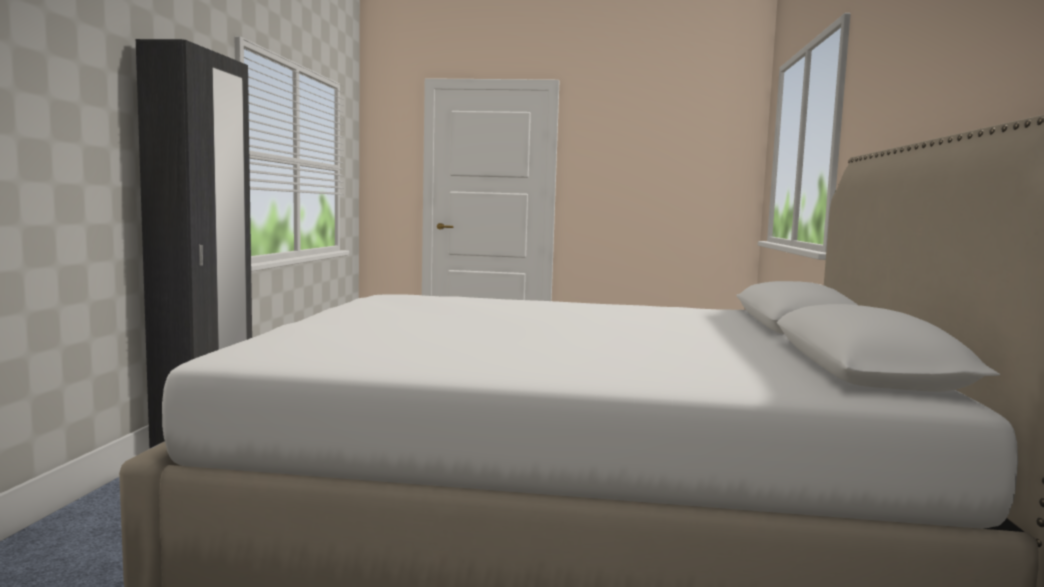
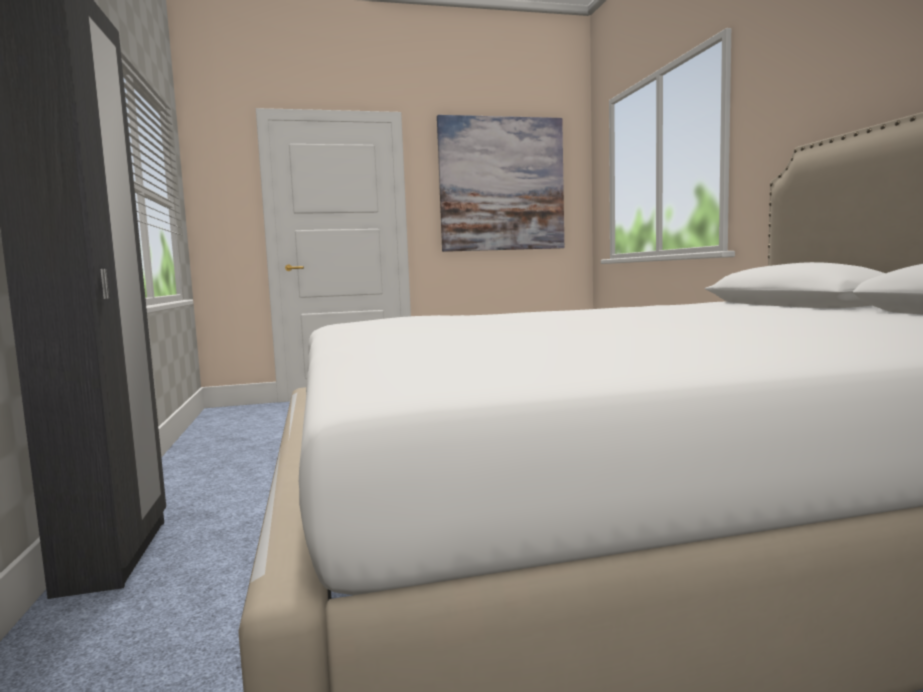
camera: 20 degrees left, 0 degrees up
(659, 153) = (502, 184): none -> picture

